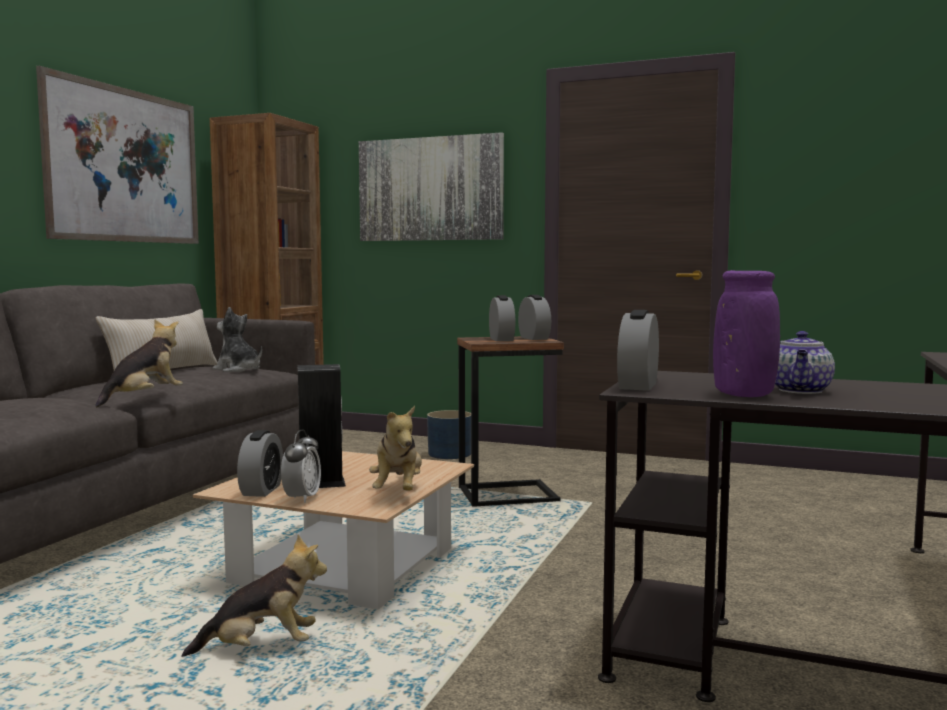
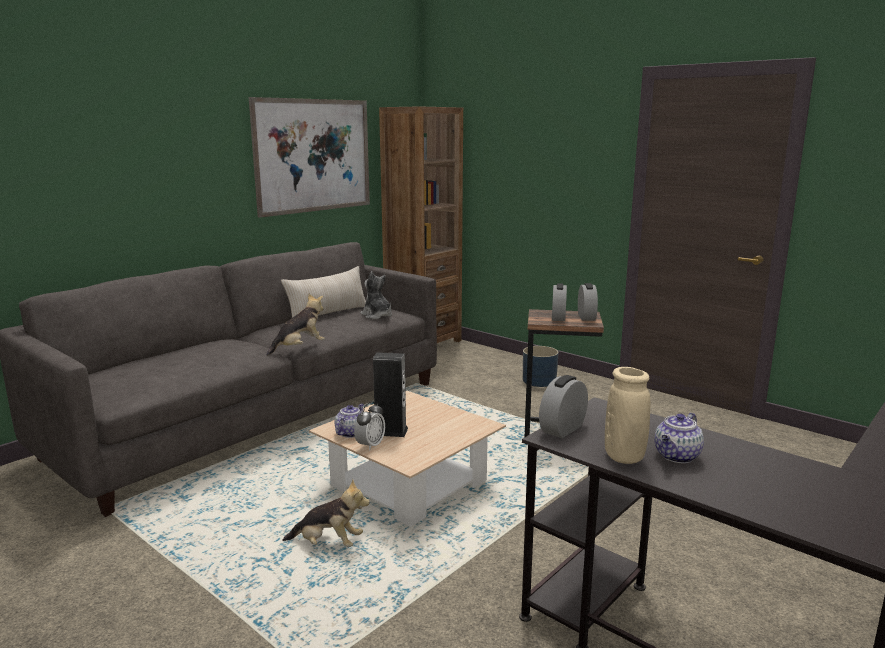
camera: 20 degrees right, 10 degrees up
(261, 490) = (350, 433): alarm clock -> teapot
(398, 491) = (435, 447): plush toy -> none
(430, 189) = (544, 164): picture -> none
(744, 395) = (624, 457): purple vase -> beige vase

